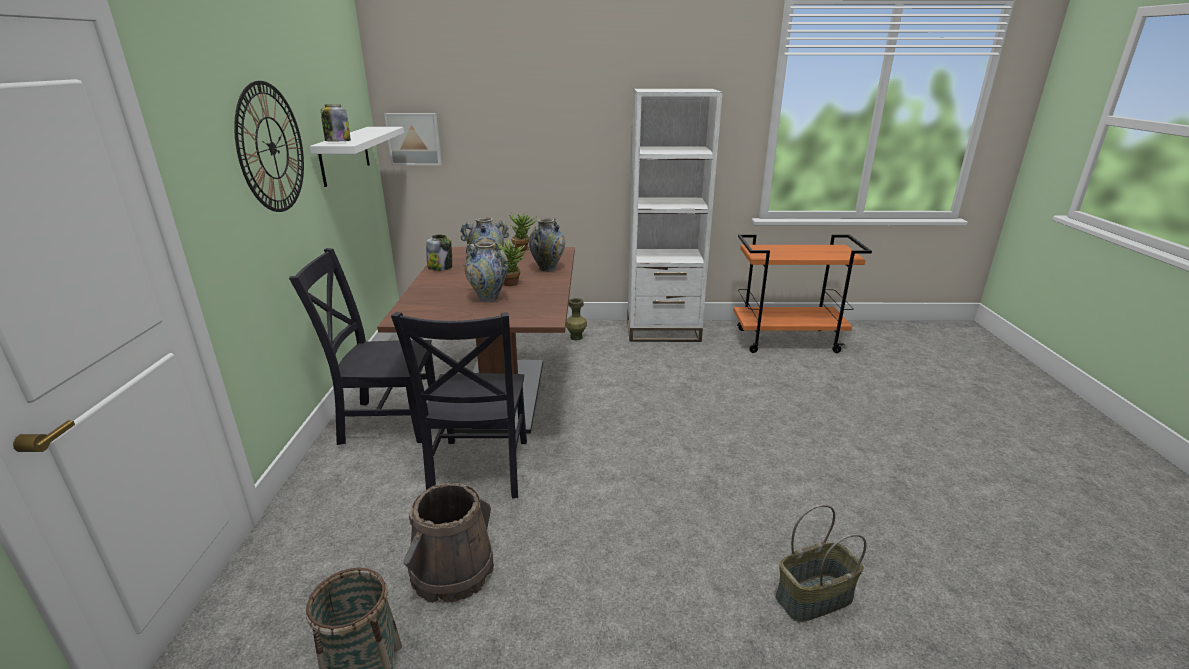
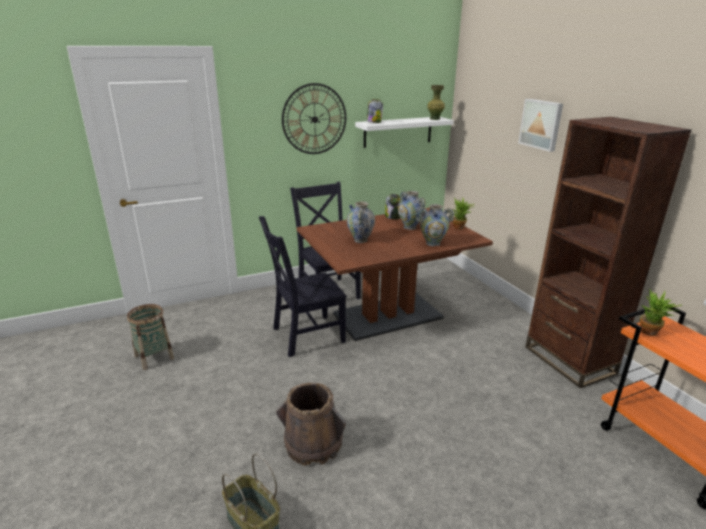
camera: 65 degrees right, 0 degrees up
(414, 139) = (466, 130): picture -> picture (541, 124)
(452, 571) = (223, 356): brown bucket -> brown bucket (313, 444)
(513, 283) = (391, 240): potted plant -> potted plant (651, 333)
(576, 337) = (498, 320): green vase -> green vase (434, 119)
(663, 331) = (569, 360): white bookcase -> brown bookcase

